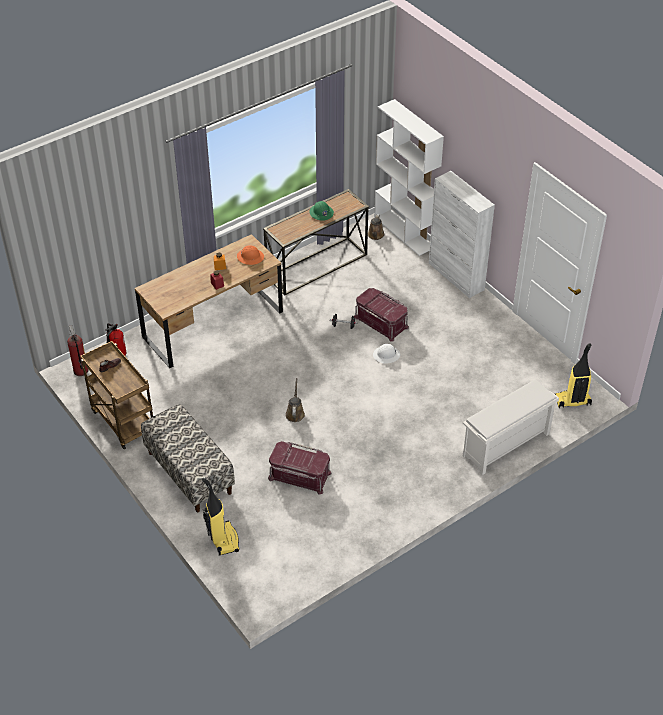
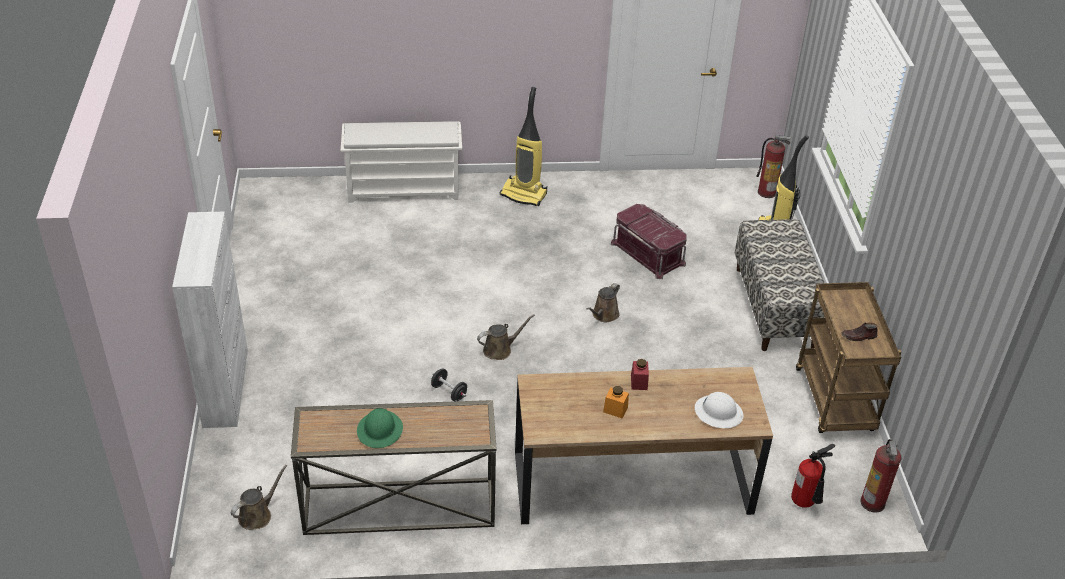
camera: 150 degrees left, 5 degrees down
(247, 585) = (767, 192): none -> fire extinguisher
(250, 257) = (556, 404): orange hard hat -> none
(337, 361) = (500, 349): none -> brown watering can
(381, 322) = (394, 373): red storage box -> none
(386, 355) = (432, 329): white hard hat -> white hard hat (718, 412)
(404, 232) = (208, 497): white bookcase -> none
(572, 401) = (287, 195): vacuum cleaner -> vacuum cleaner (524, 194)

